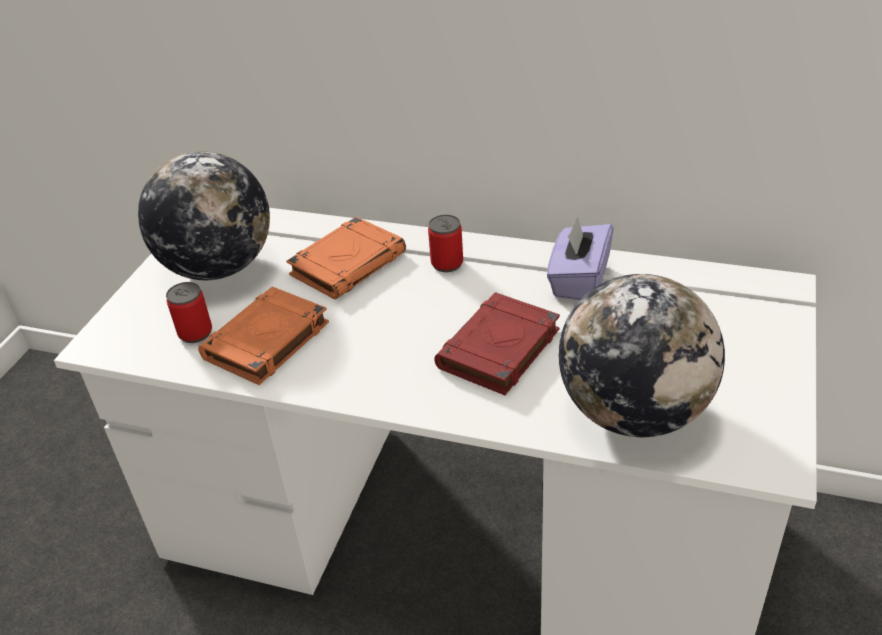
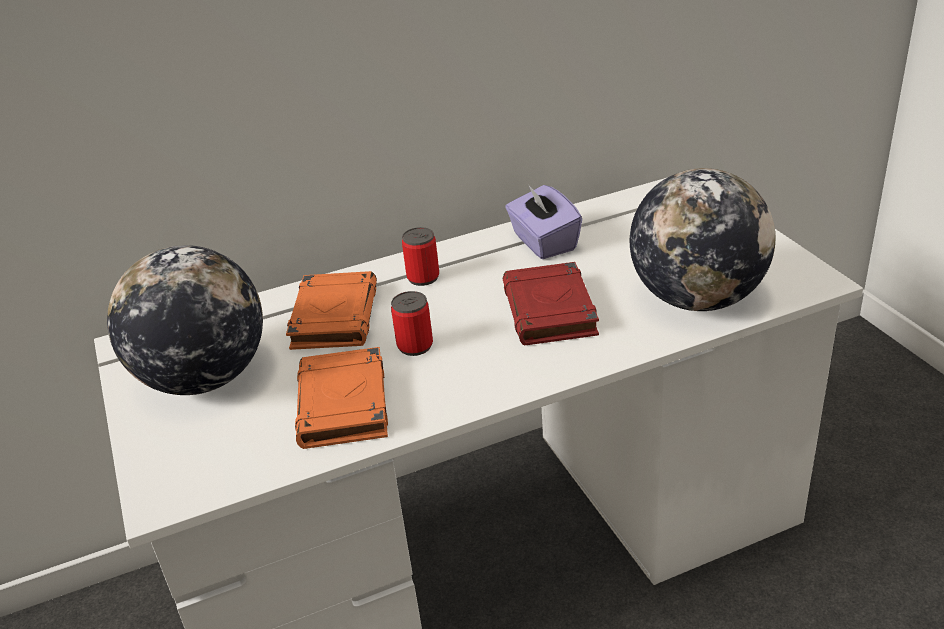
camera: 40 degrees left, 5 degrees down
(195, 333) = (260, 435): can -> can (415, 346)

